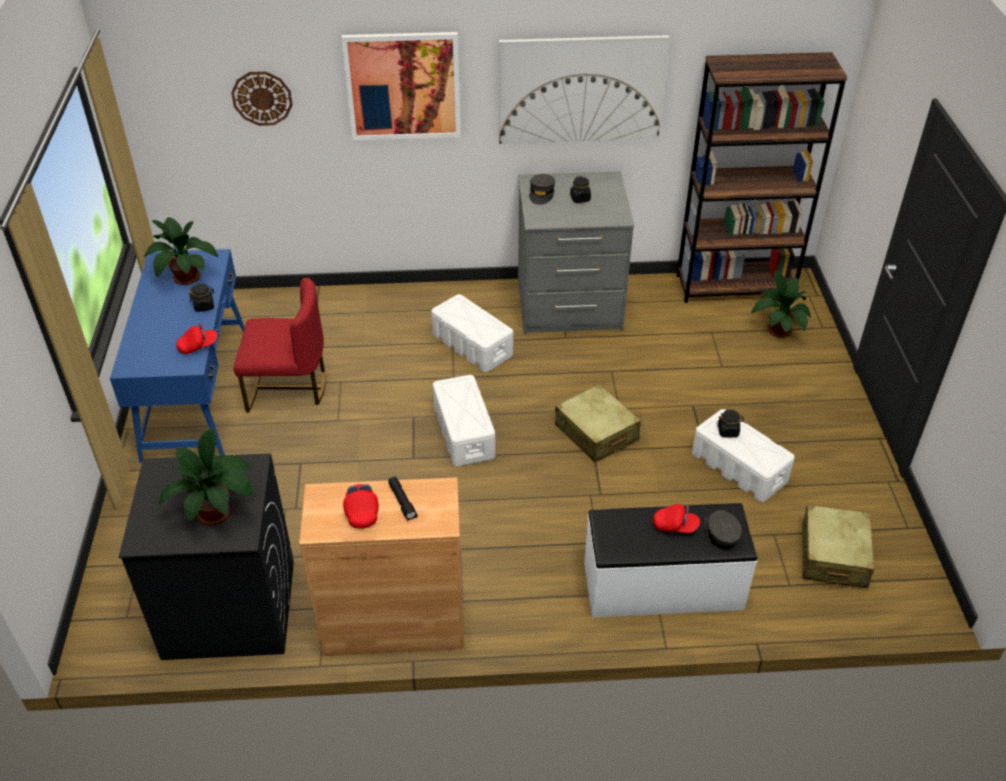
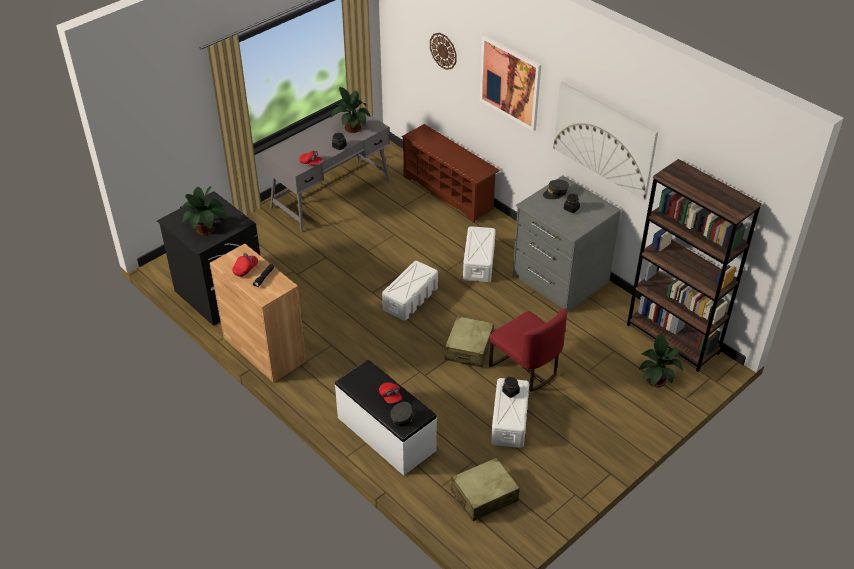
camera: 50 degrees right, 0 degrees up
(197, 393) = (331, 194): blue desk -> grey desk
(287, 388) = (368, 220): red chair -> red chair (525, 369)
(331, 300) = (449, 192): none -> brown shoe rack

